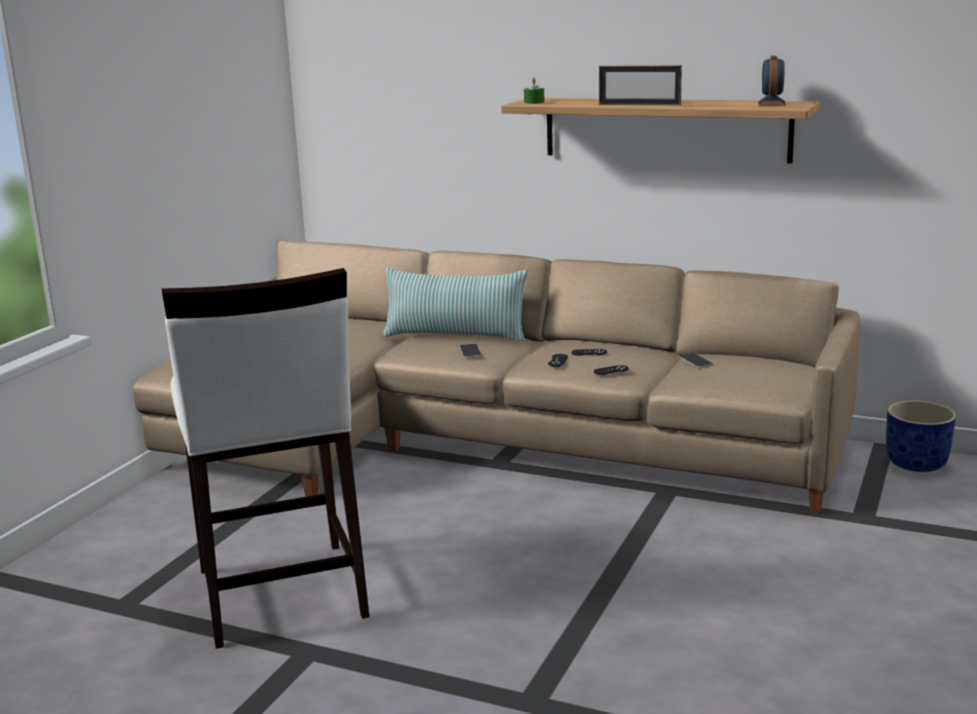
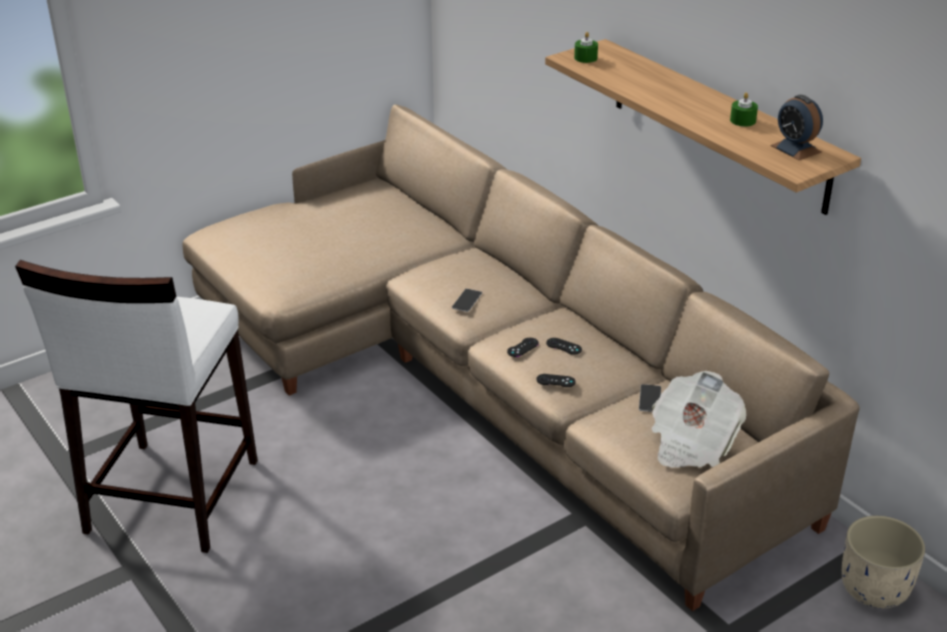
camera: 30 degrees right, 15 degrees up
(455, 335) = (480, 271): pillow -> none
(639, 104) = (666, 102): picture frame -> none
(709, 102) = (742, 120): none -> green candle
(760, 372) = (692, 442): none -> newspaper
(771, 103) = (795, 149): alarm clock -> alarm clock turned 75 degrees counterclockwise
(917, 463) = (875, 589): blue planter -> beige planter

